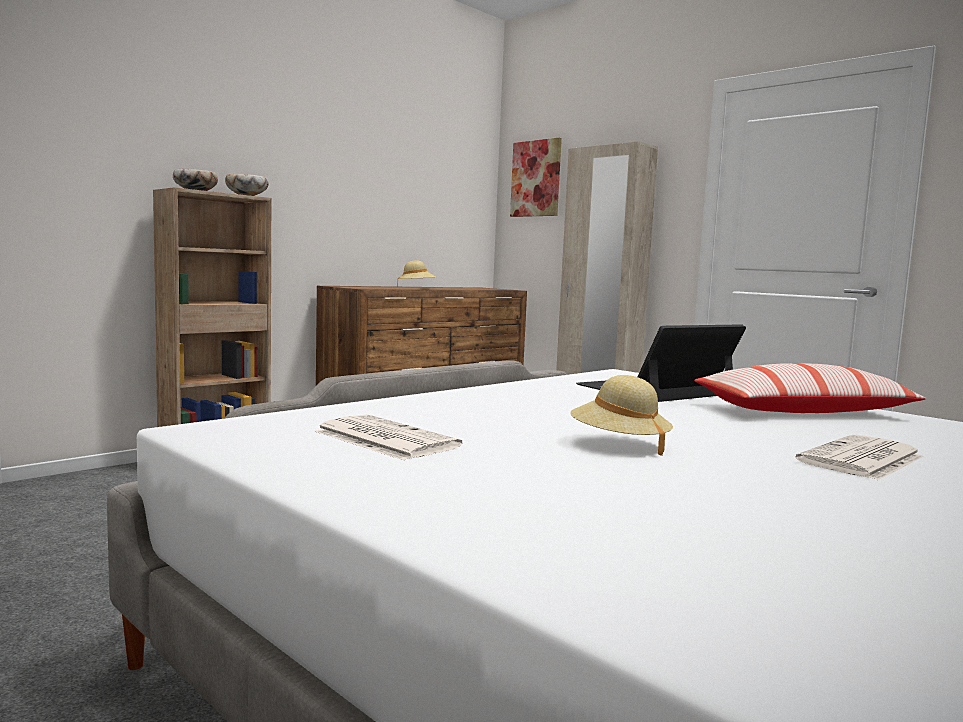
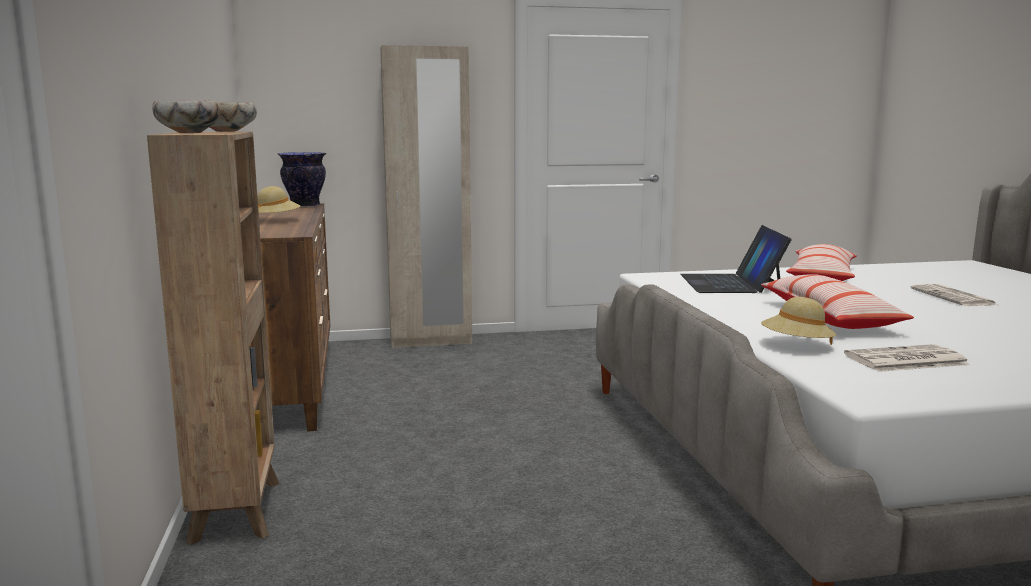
camera: 55 degrees left, 5 degrees up
(499, 289) = (304, 206): none -> vase
(536, 178) = (303, 70): picture -> none
(555, 416) = (829, 318): none -> pillow
(619, 444) = (919, 322): beige hat -> beige hat (796, 346)

